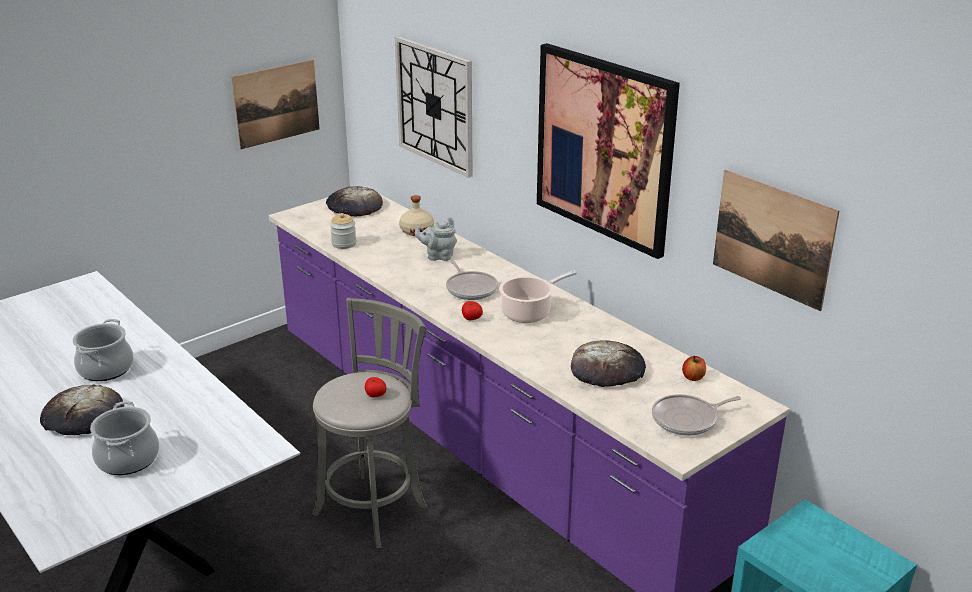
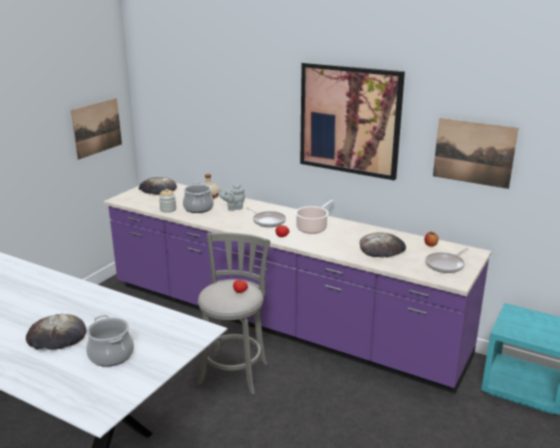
camera: 20 degrees left, 5 degrees down
(106, 369) = (51, 306): cooking pot -> cooking pot (198, 208)
(435, 105) = (213, 115): wall clock -> none

